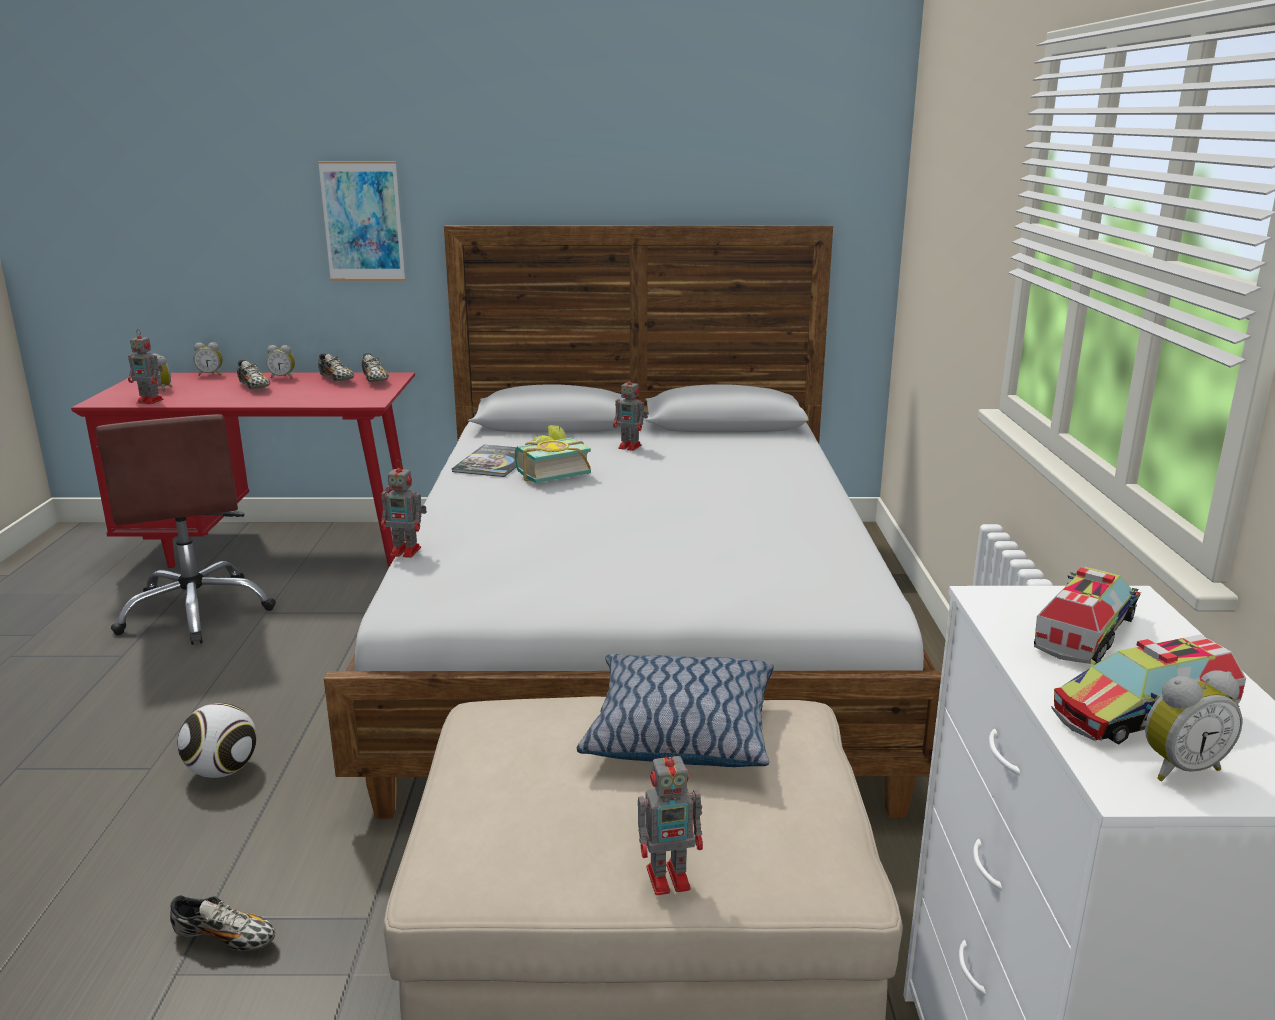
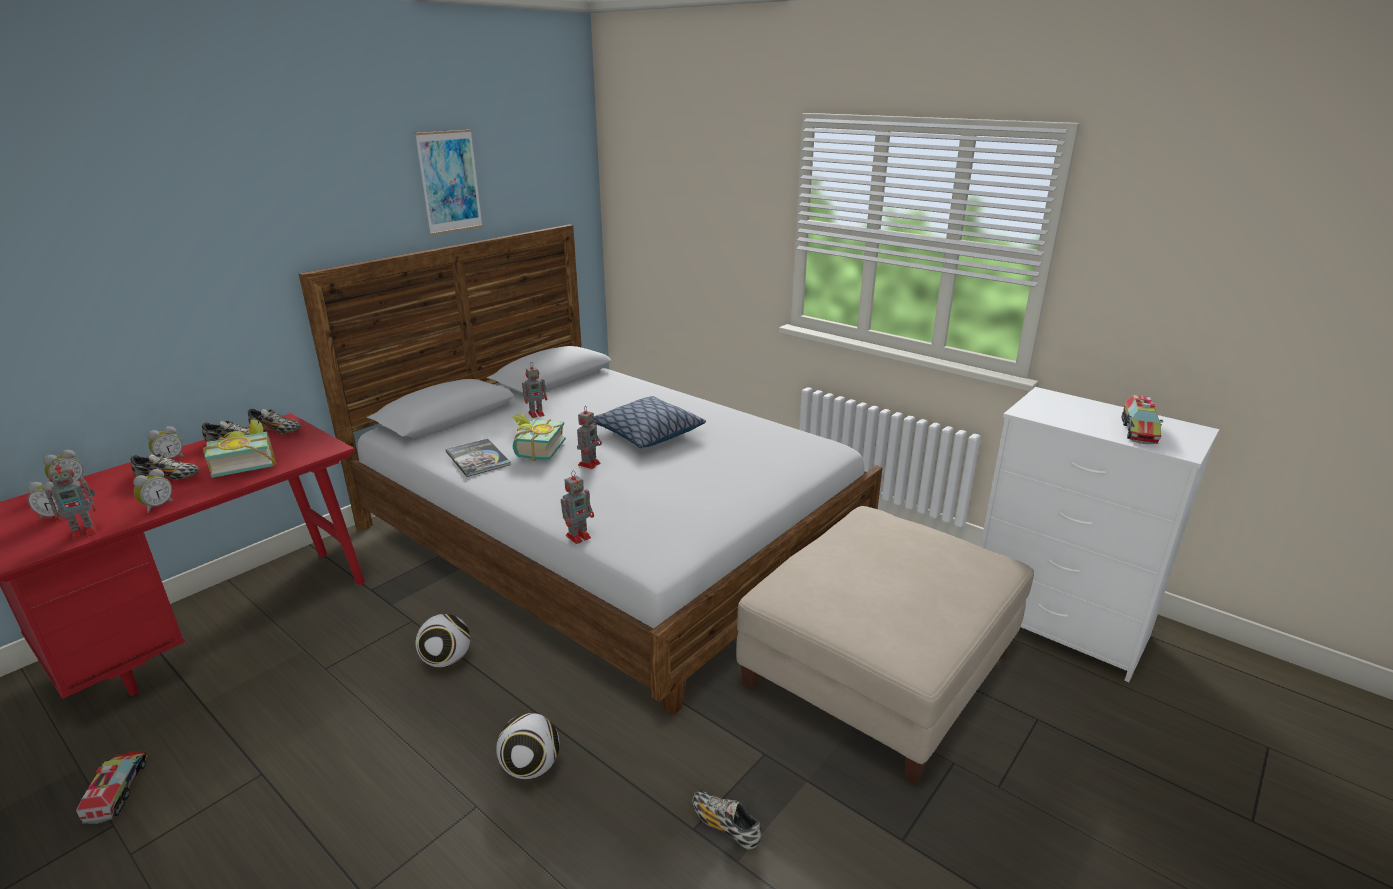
camera: 50 degrees left, 5 degrees up
(197, 611) = (255, 705): brown office chair -> none
(225, 938) = (725, 826): shoe -> shoe turned 105 degrees counterclockwise
(305, 393) = (244, 464): none -> book
(331, 655) = (446, 660): none -> football
(362, 221) = (210, 285): picture -> picture (449, 182)
(670, 878) = (974, 601): toy robot -> toy robot (590, 463)
(679, 731) = (861, 547): pillow -> pillow (647, 433)
(1085, 632) = (1068, 411): toy truck -> toy truck (117, 790)
(1179, 768) = (1177, 441): alarm clock -> alarm clock (157, 506)

